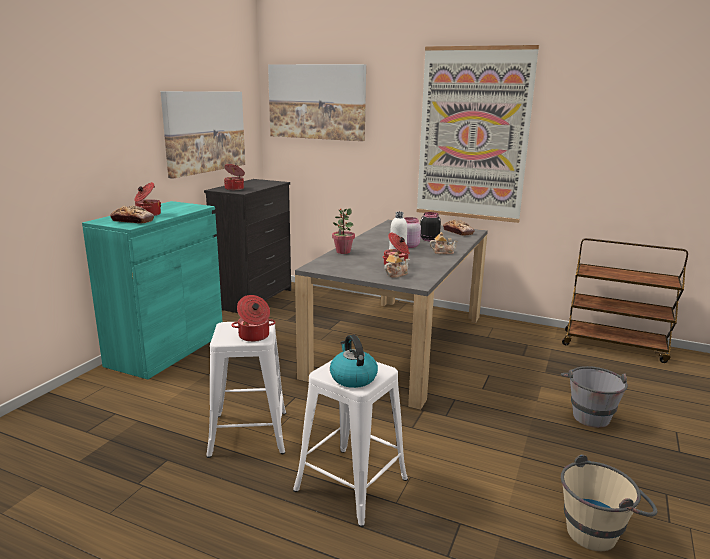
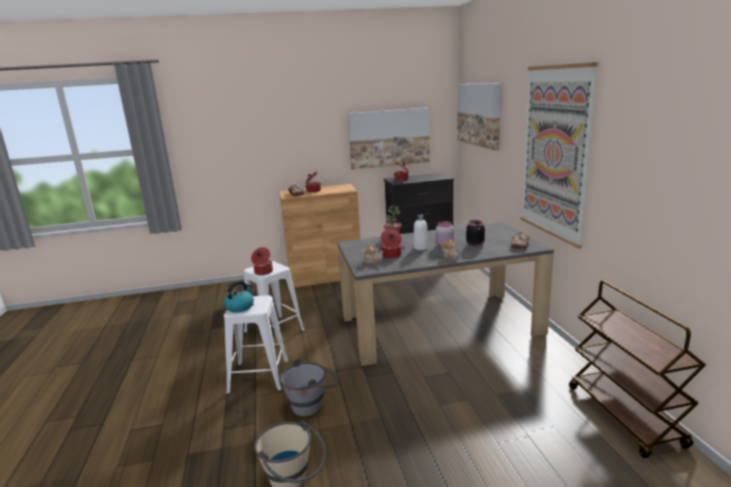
camera: 55 degrees right, 0 degrees up
(166, 349) = (325, 276): turquoise cabinet -> brown cabinet
(588, 413) = (454, 435): grey bucket -> grey bucket (312, 404)

